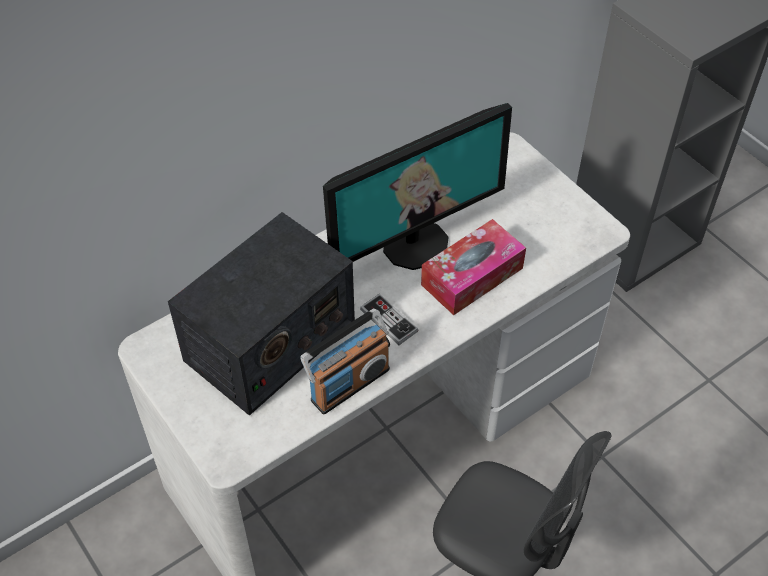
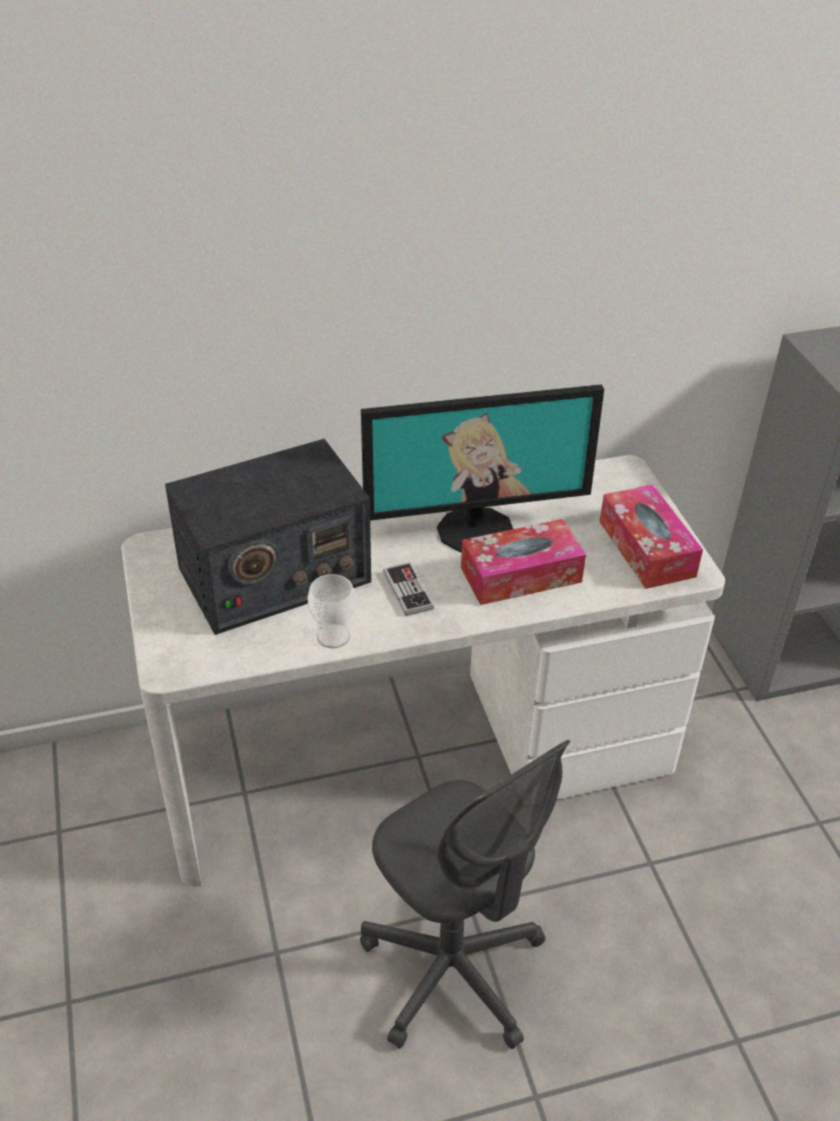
camera: 20 degrees right, 10 degrees down
(349, 384) = (333, 636): radio -> cup
(558, 220) = (646, 548): none -> tissue box

